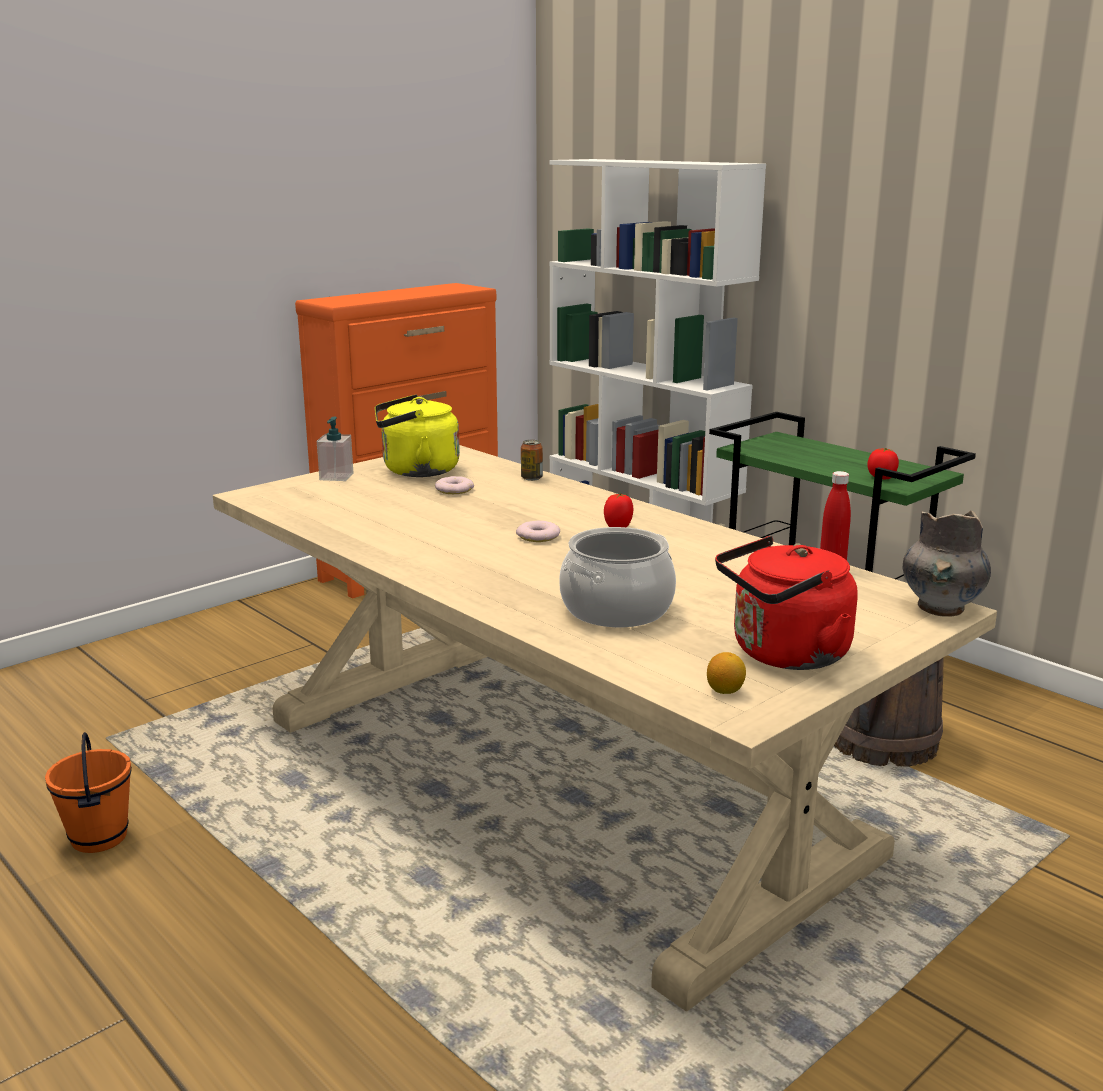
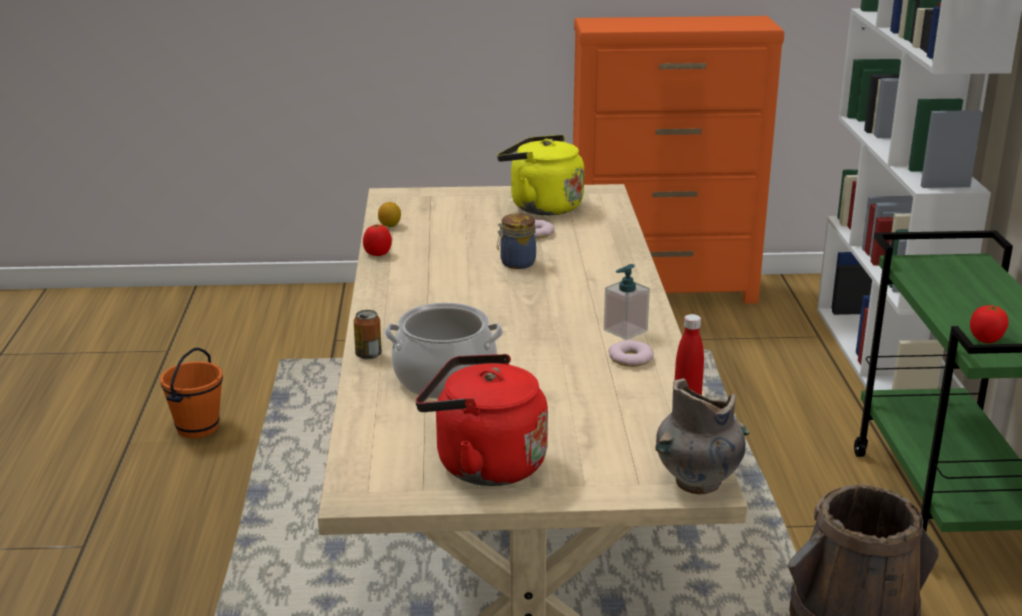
camera: 40 degrees right, 5 degrees up
(336, 477) = (475, 195): soap dispenser -> soap dispenser (625, 330)
(486, 514) = (516, 263): none -> jar
(531, 478) = (617, 240): can -> can (368, 355)
(538, 536) = (514, 296): donut -> donut (630, 358)
(618, 527) = (591, 309): tomato -> tomato (377, 254)
(725, 691) = (385, 471): lemon -> lemon (390, 225)

